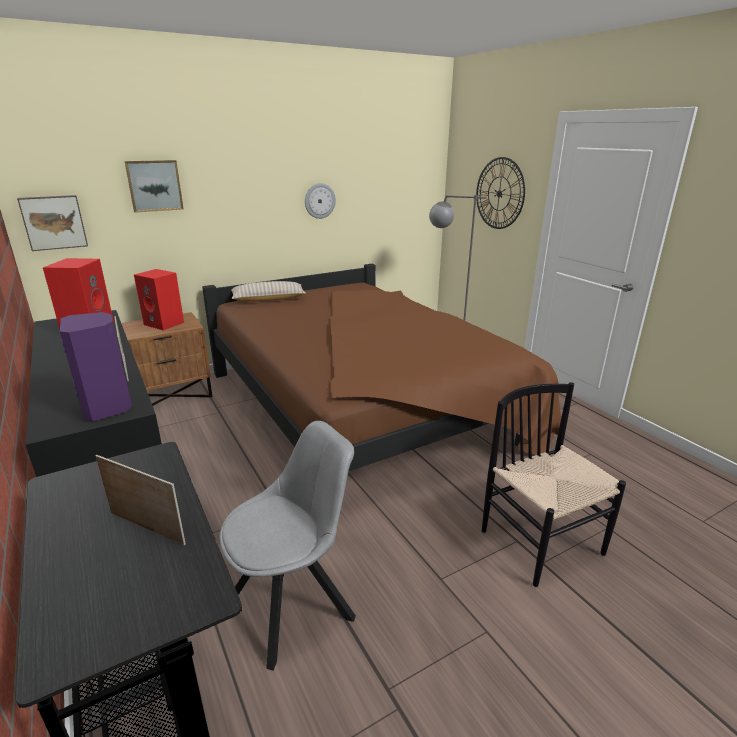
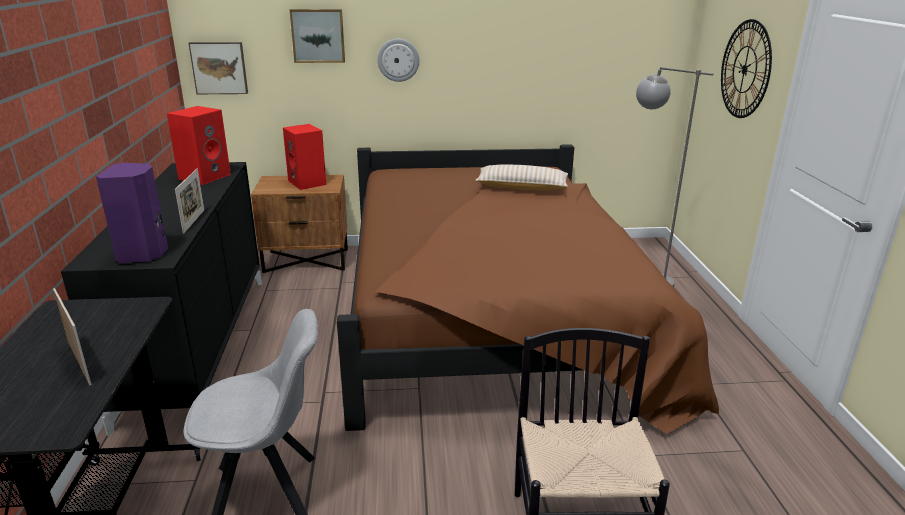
camera: 25 degrees right, 0 degrees up
(268, 299) = (424, 172): beige pillow -> beige pillow (522, 187)
(319, 201) = (508, 62): wall clock -> wall clock (398, 60)

